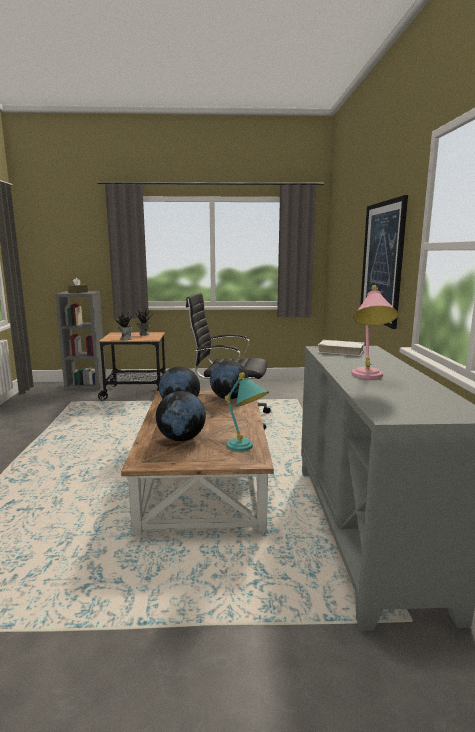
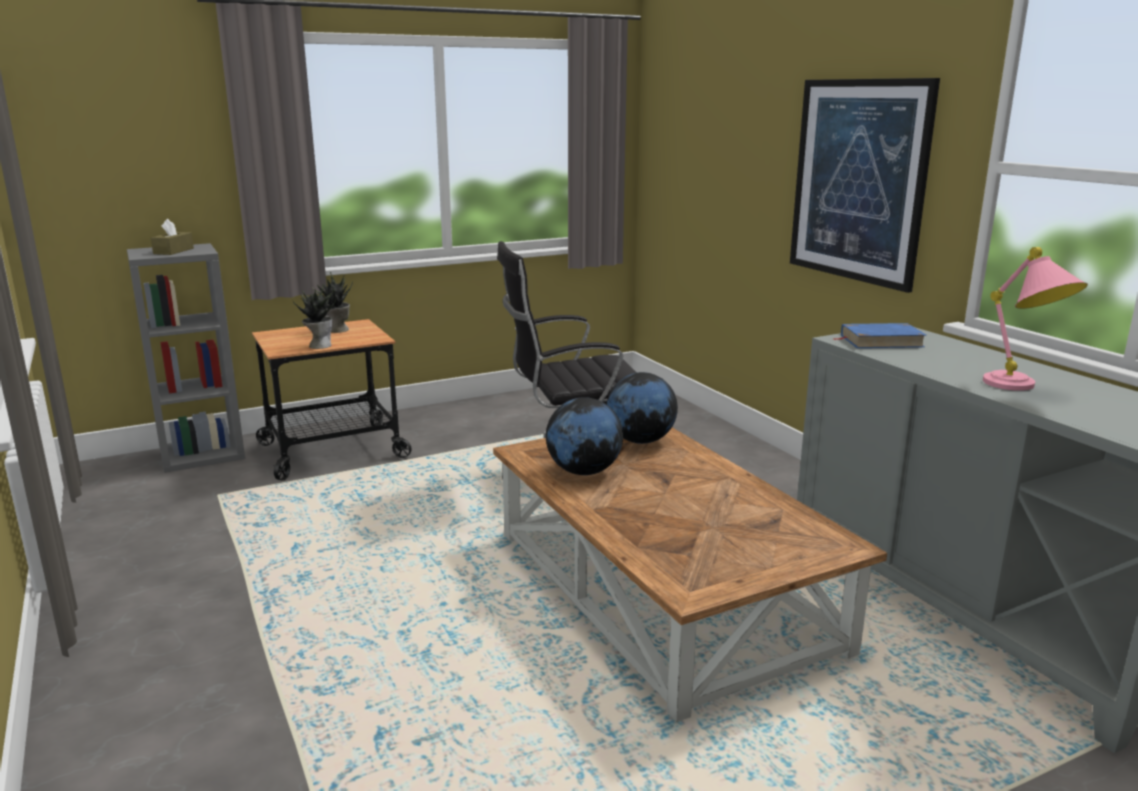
camera: 25 degrees left, 5 degrees up
(181, 439) = (684, 534): globe -> none
(246, 449) = (805, 529): turquoise table lamp -> none
(340, 351) = (881, 341): white book -> blue book

